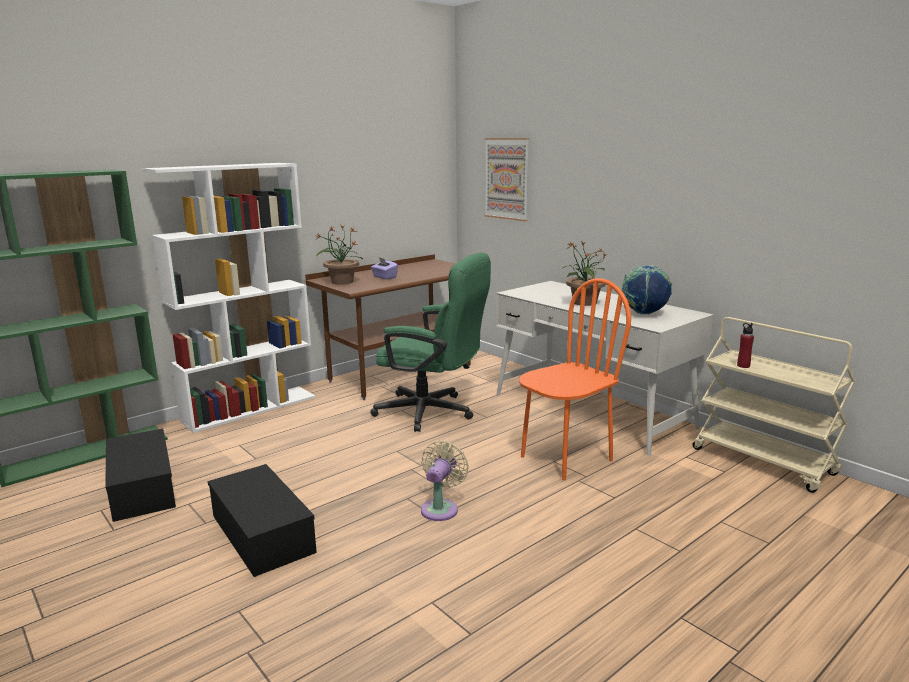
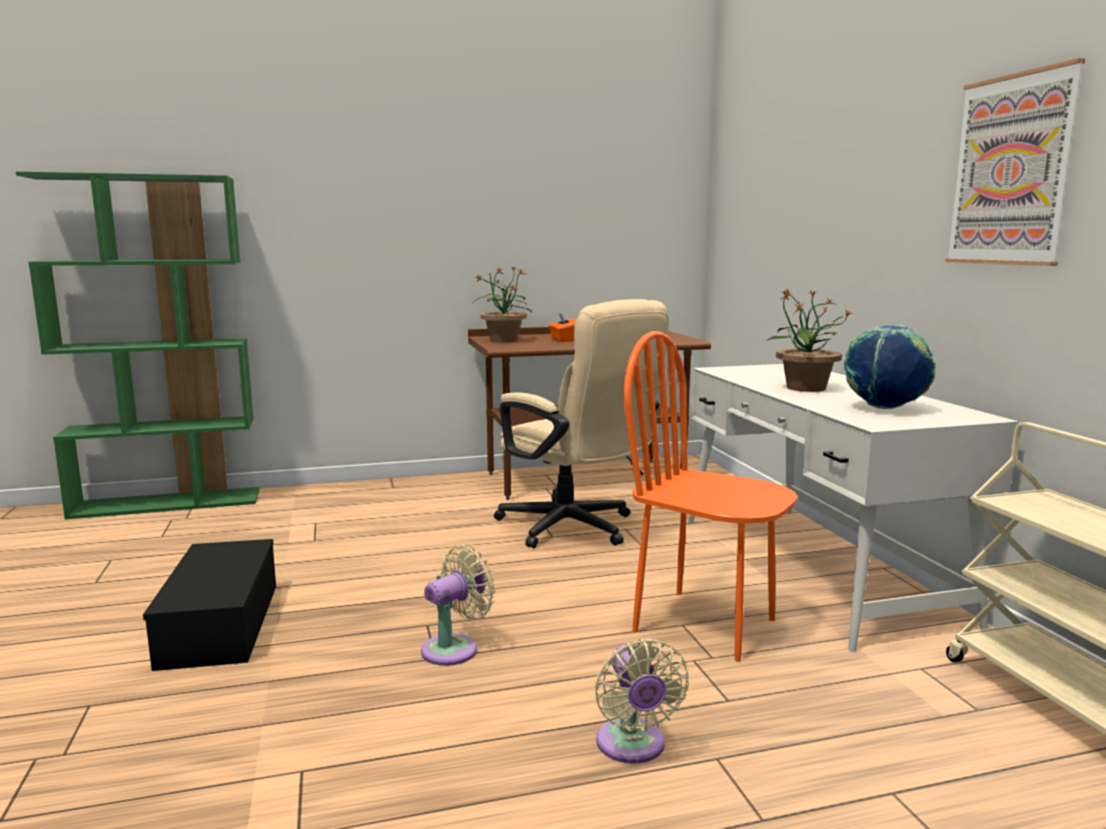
camera: 25 degrees right, 5 degrees down
(141, 487) = (172, 545): black storage box -> none
(250, 408) = (372, 487): white bookcase -> none
(384, 277) = (563, 340): purple tissue box -> orange tissue box
(433, 413) = (576, 529): green office chair -> beige office chair
(507, 178) = (760, 213): picture -> picture (1011, 171)
(565, 458) = (705, 624): orange chair -> orange chair turned 135 degrees counterclockwise
(592, 535) = (632, 747): none -> beige fan
(743, 366) = (1037, 514): red bottle -> none

